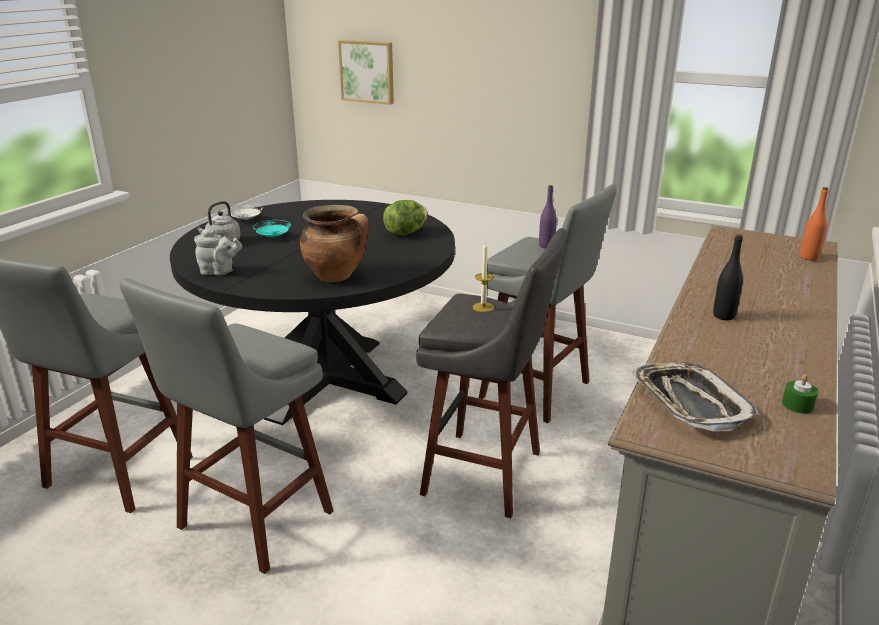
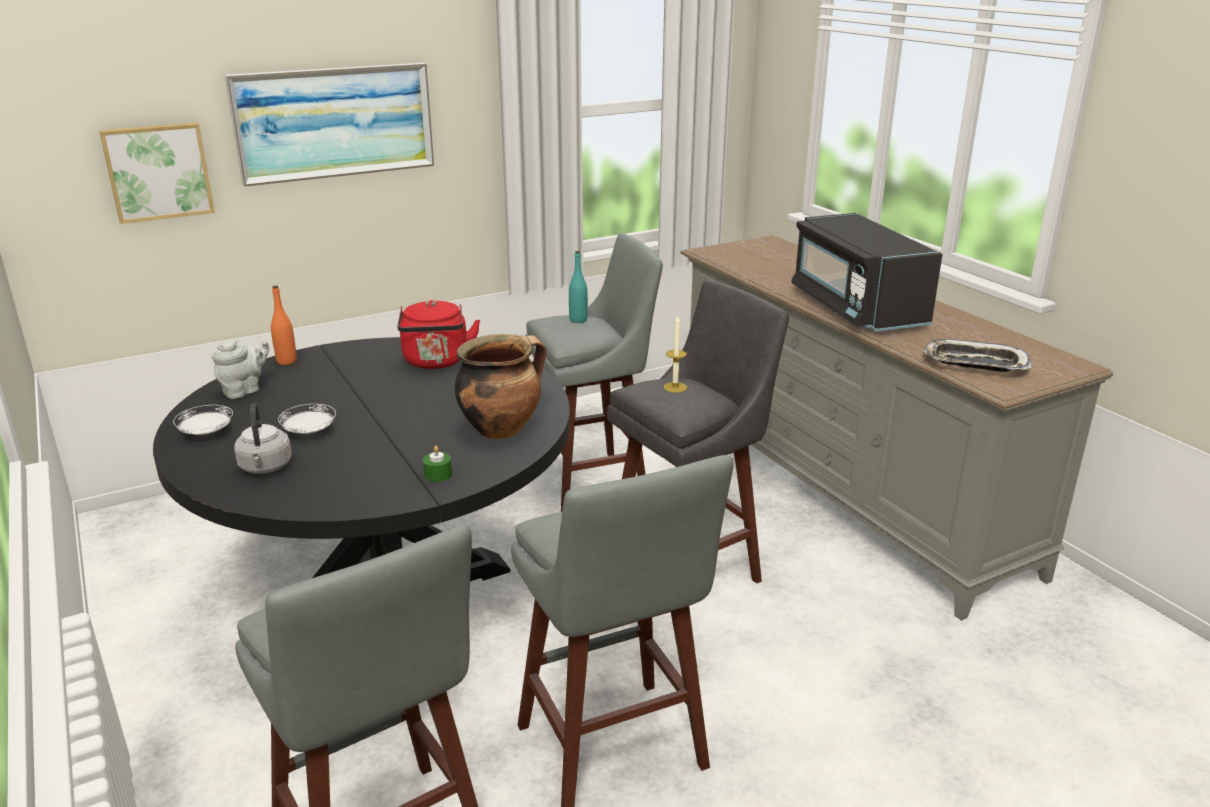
camera: 55 degrees left, 0 degrees up
(219, 272) = (370, 492): grey teapot -> grey teapot (244, 391)
(273, 237) = (309, 432): turquoise plate -> white plate
(405, 233) = (436, 362): lettuce -> red kettle
(475, 55) = (334, 122): none -> picture
(546, 246) = (578, 320): purple bottle -> turquoise bottle
(723, 316) = (856, 308): black bottle -> black microwave
(797, 405) = (1002, 337): green candle -> green candle (438, 474)
(809, 257) = (788, 251): orange bottle -> orange bottle (286, 361)

